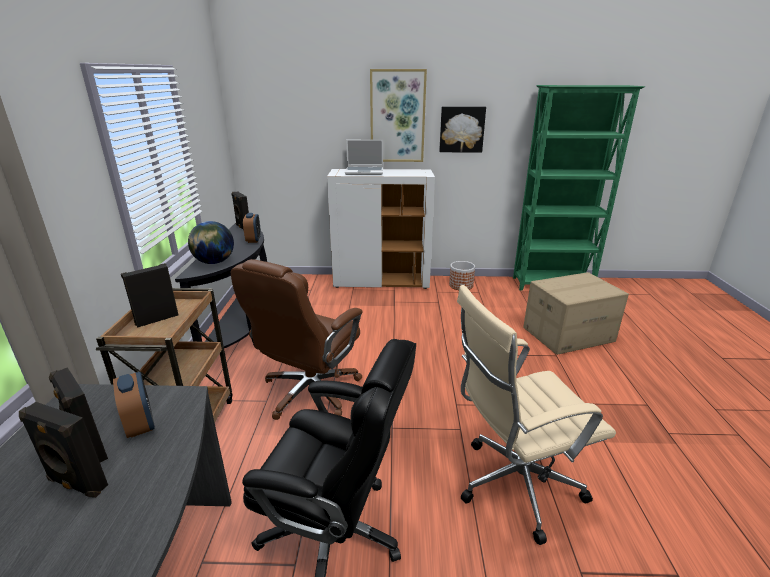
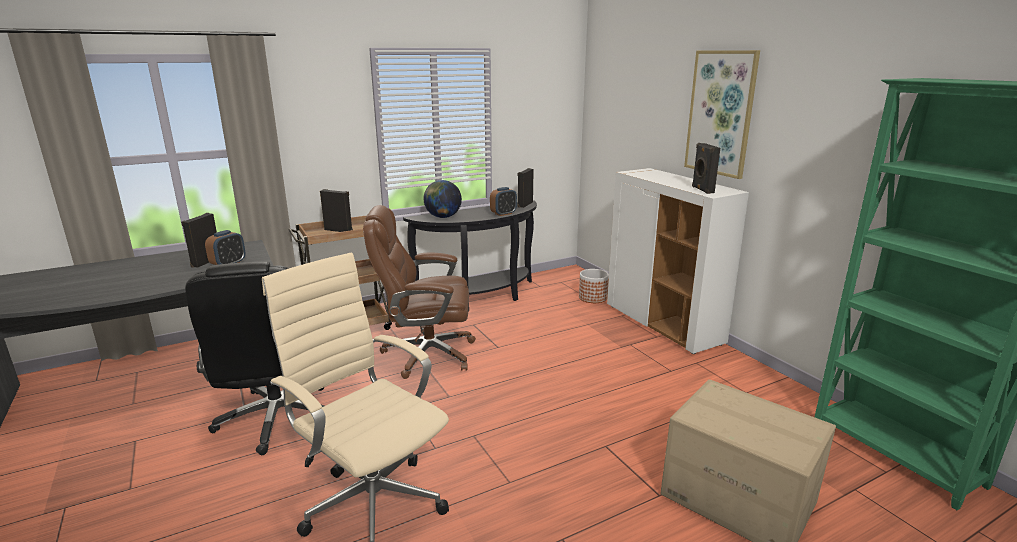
camera: 60 degrees right, 5 degrees down
(76, 484) = (177, 268): black speaker -> black speaker (702, 190)
(365, 172) = (663, 177): laptop -> none
(461, 129) = (797, 141): picture -> none
(461, 285) = (741, 375): planter -> planter (592, 298)

